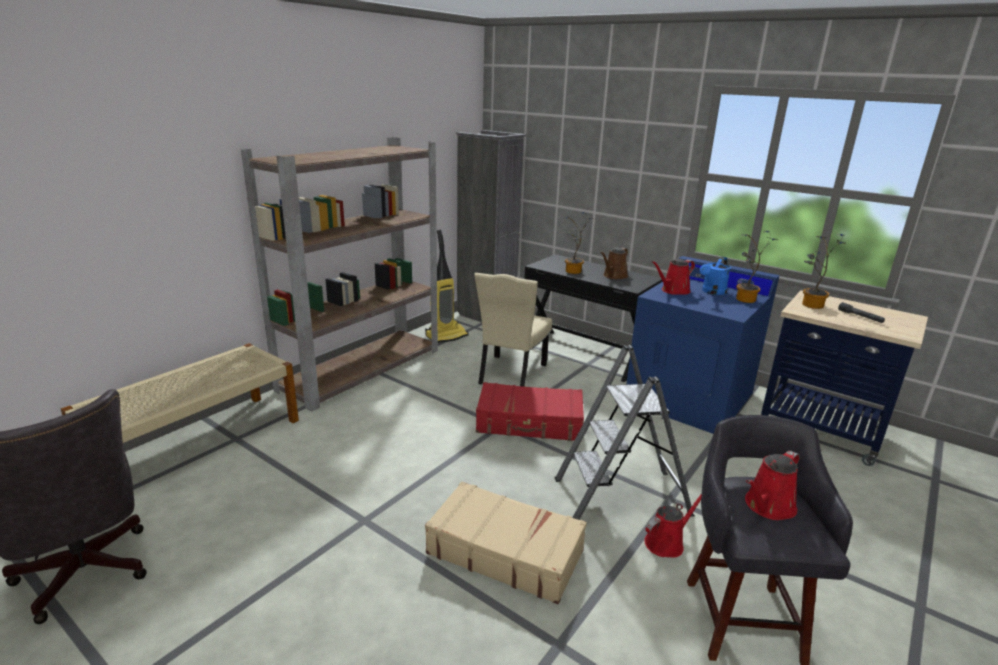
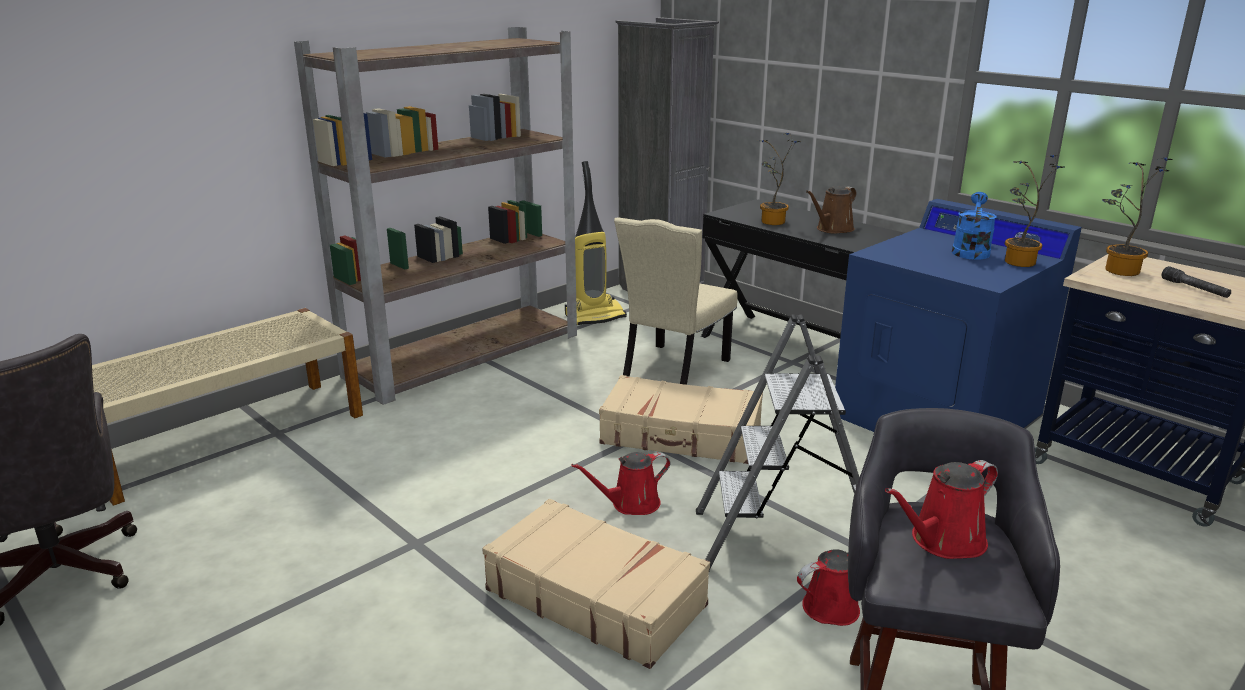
camera: 10 degrees right, 0 degrees up
(530, 423) = (681, 436): red suitcase -> beige suitcase
(673, 291) = (908, 248): red watering can -> red watering can (631, 504)
(712, 292) = (970, 251): blue watering can -> blue watering can turned 150 degrees clockwise

